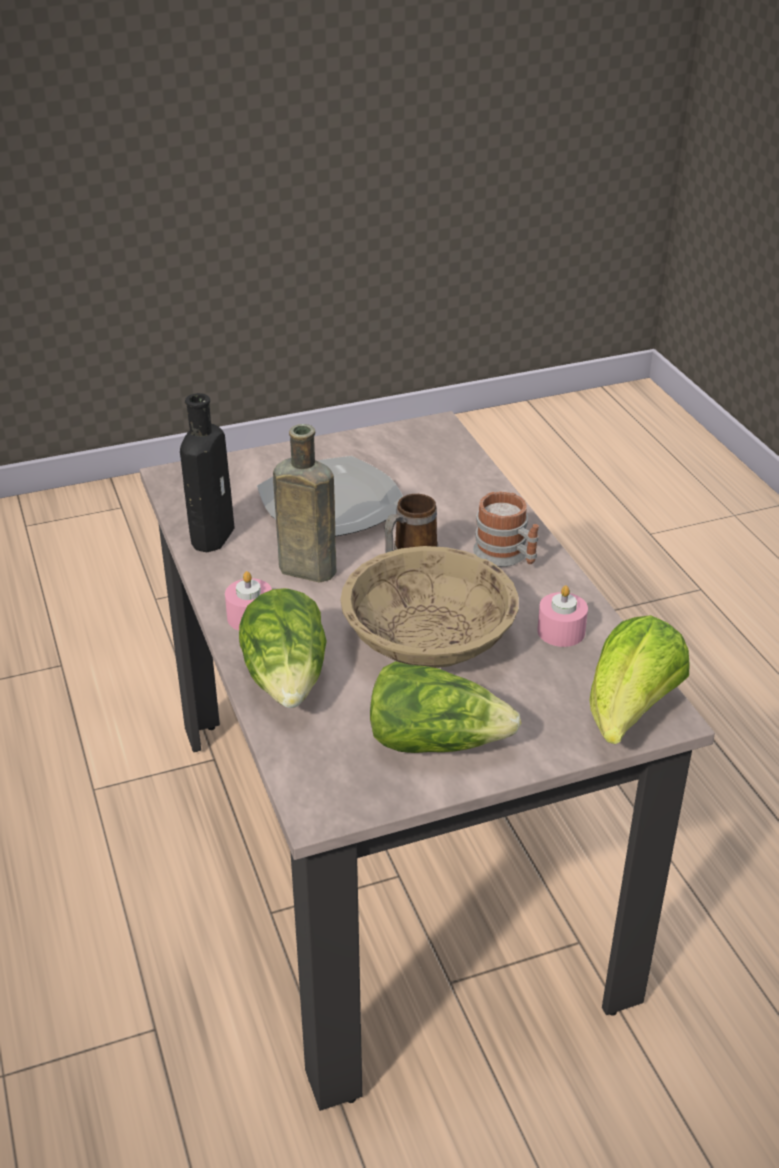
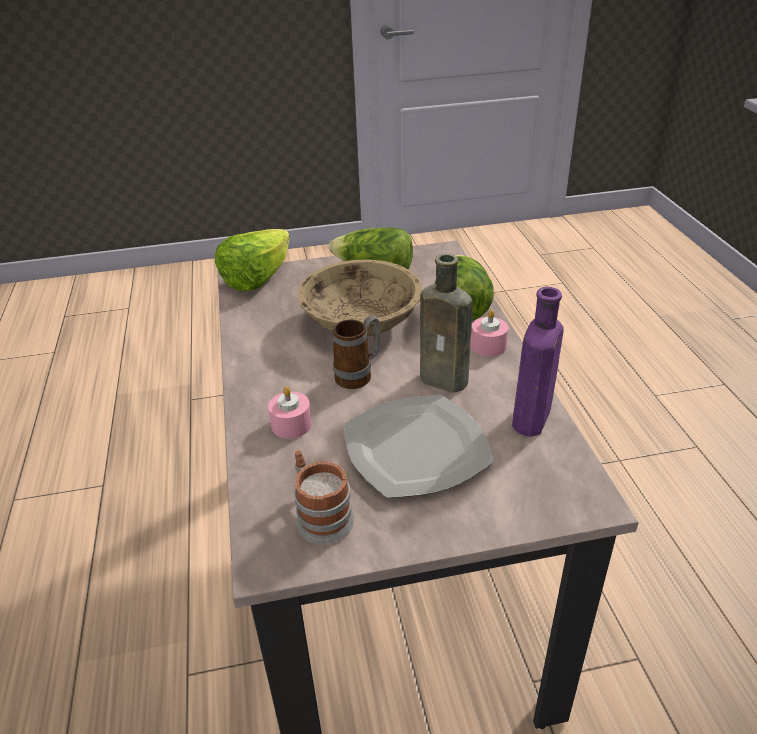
camera: 170 degrees left, 0 degrees up
(213, 533) = (530, 421): black bottle -> purple bottle
(507, 556) = (274, 380): mug -> mug (320, 515)
(561, 631) = (268, 323): pink candle -> pink candle (291, 424)

